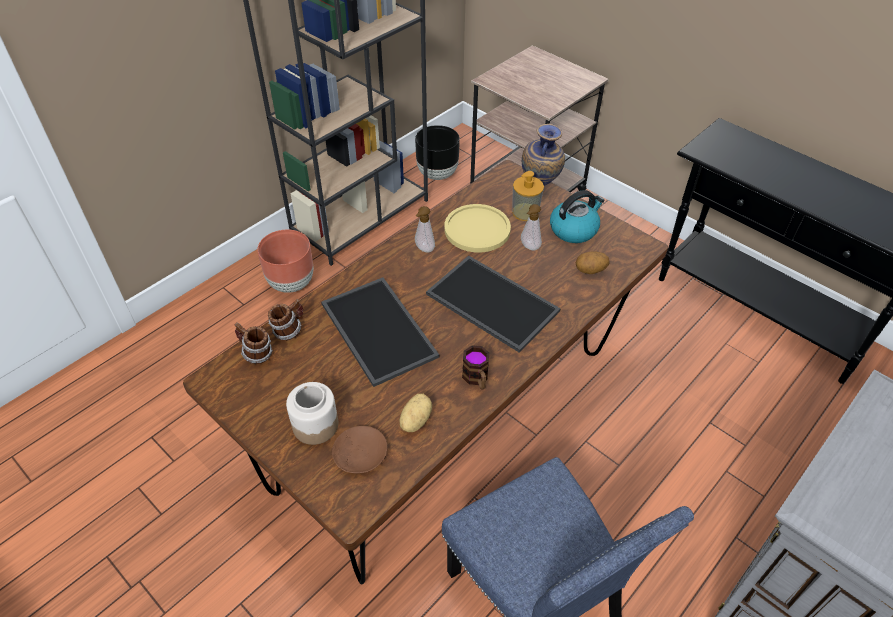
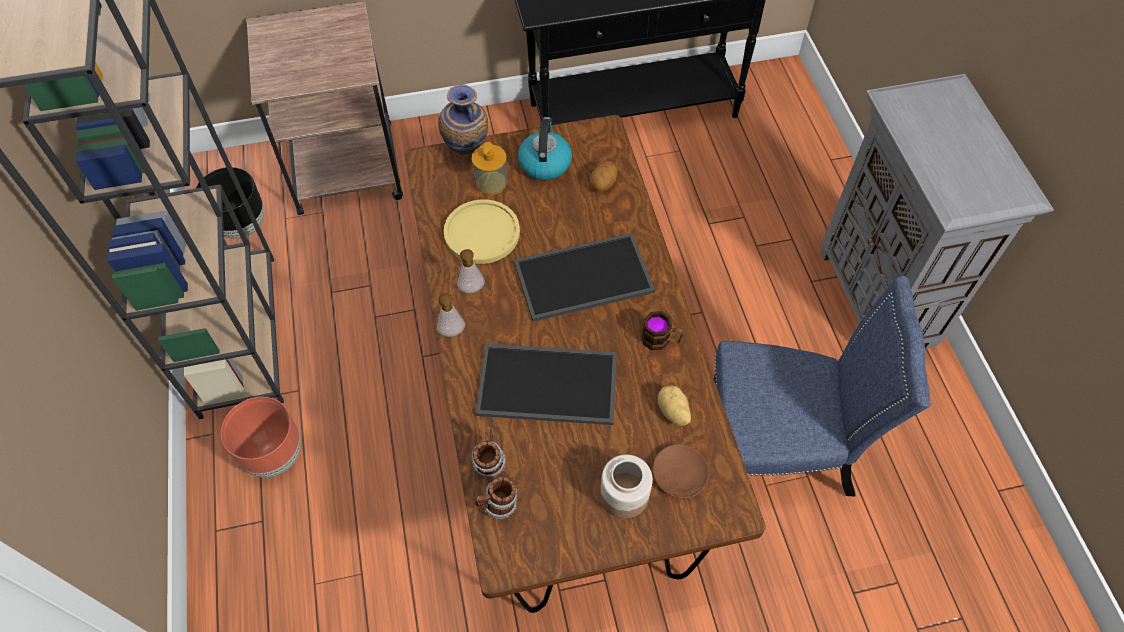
camera: 55 degrees left, 10 degrees up
(529, 247) = (539, 209): soap dispenser -> soap dispenser (452, 333)

